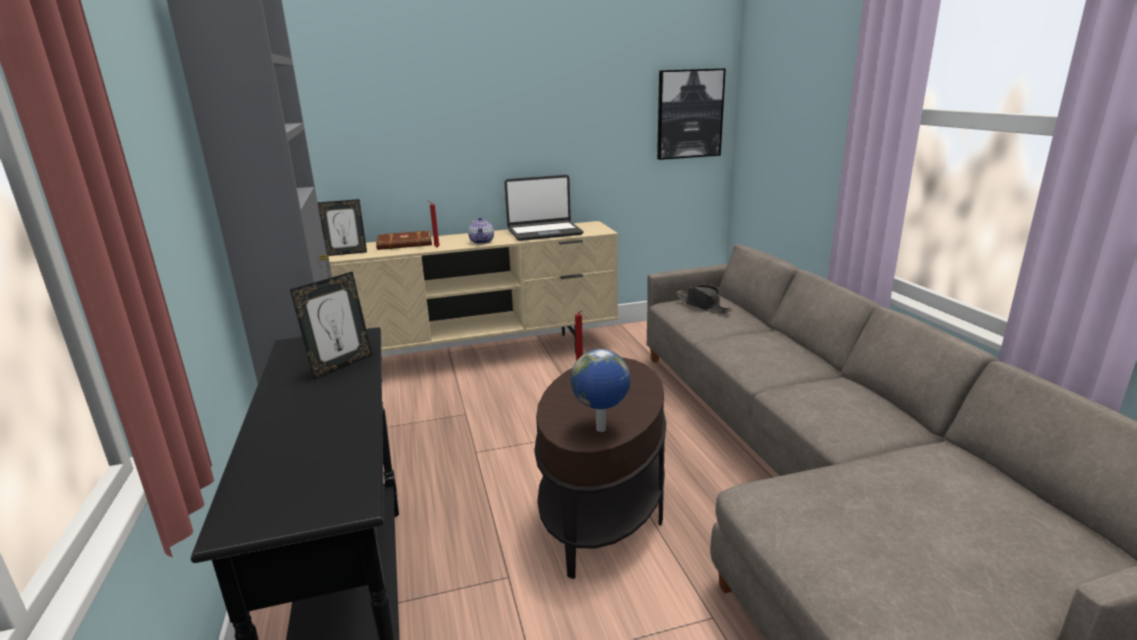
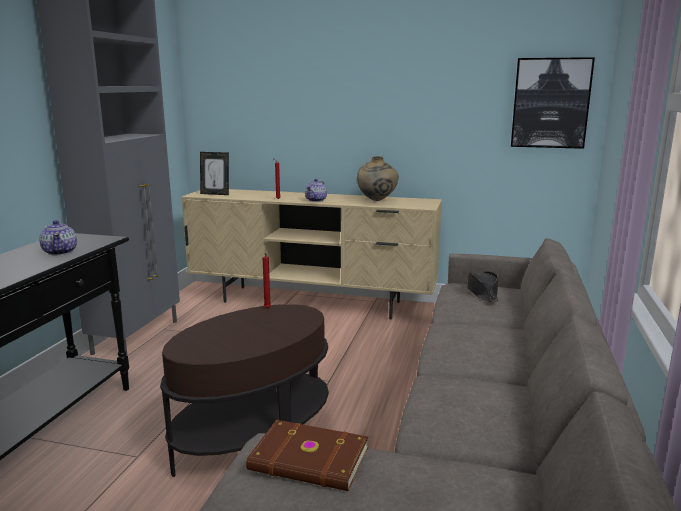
camera: 30 degrees right, 5 degrees down
(341, 365) = (60, 252): picture frame -> teapot
(405, 243) = (263, 194): brown book -> brown book (309, 461)
(544, 232) = (377, 201): laptop -> beige vase
(601, 430) = (207, 350): globe -> none

